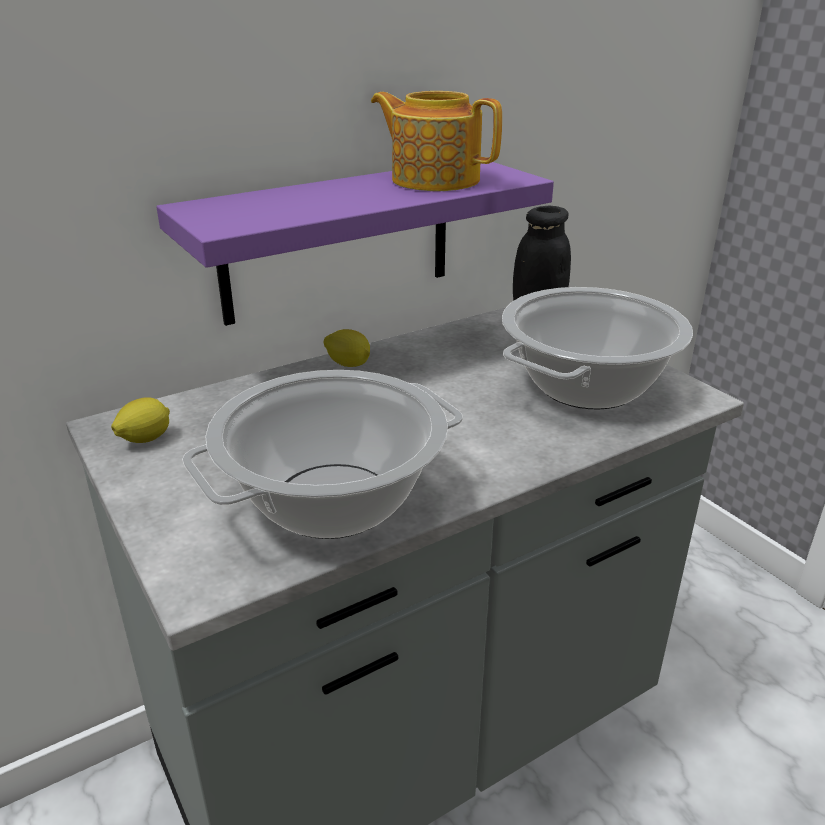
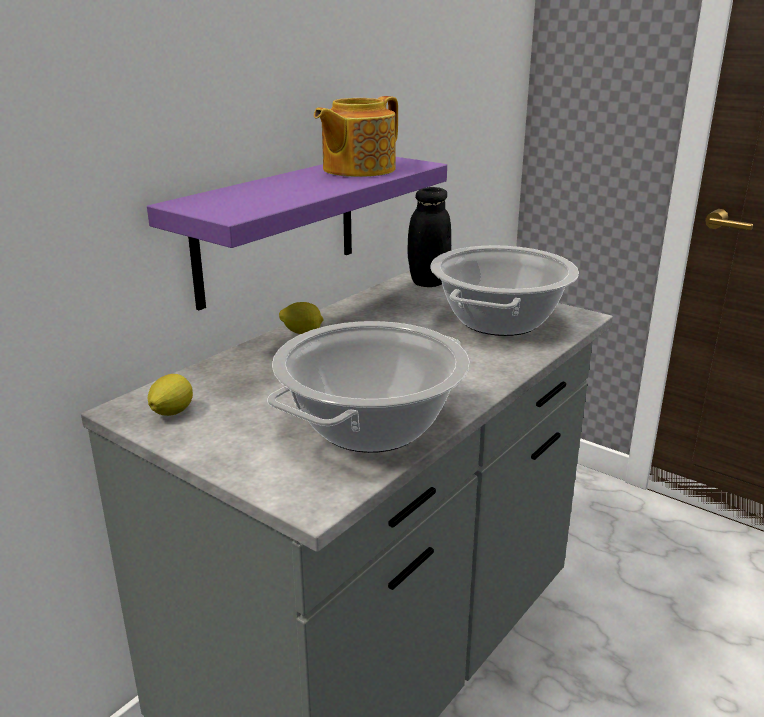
camera: 20 degrees left, 5 degrees down
(434, 179) = (357, 169): teapot -> teapot turned 60 degrees counterclockwise

